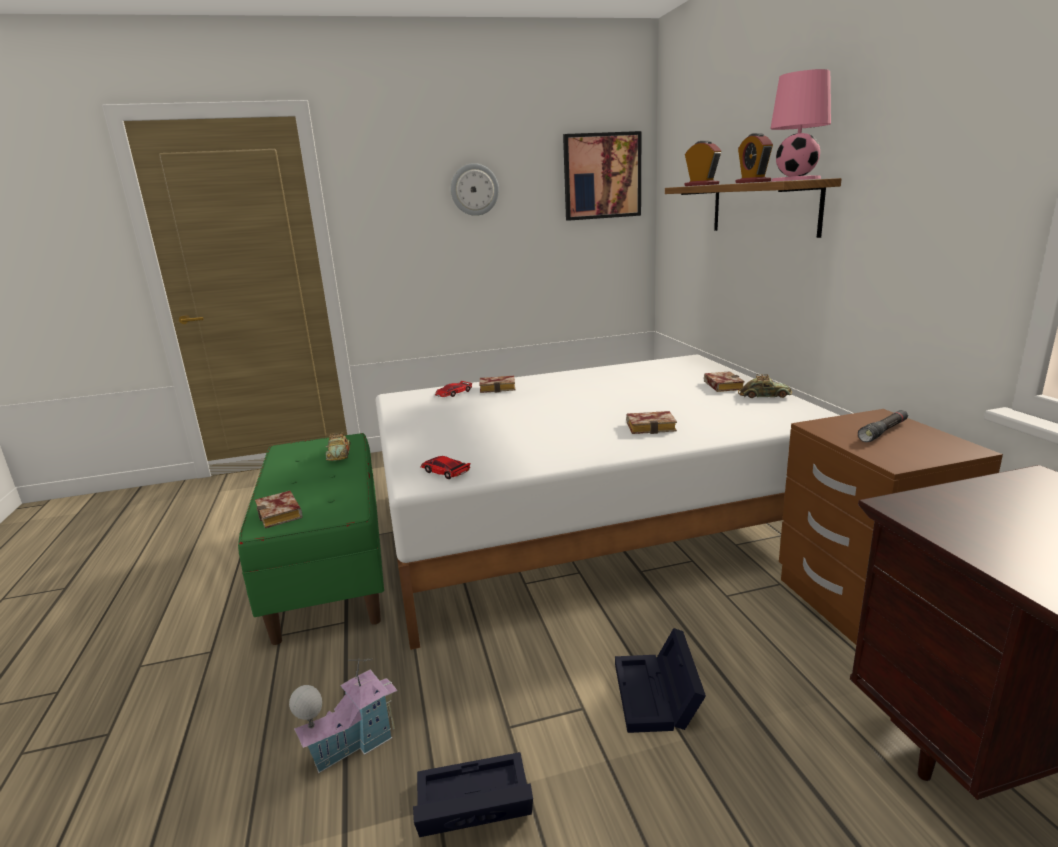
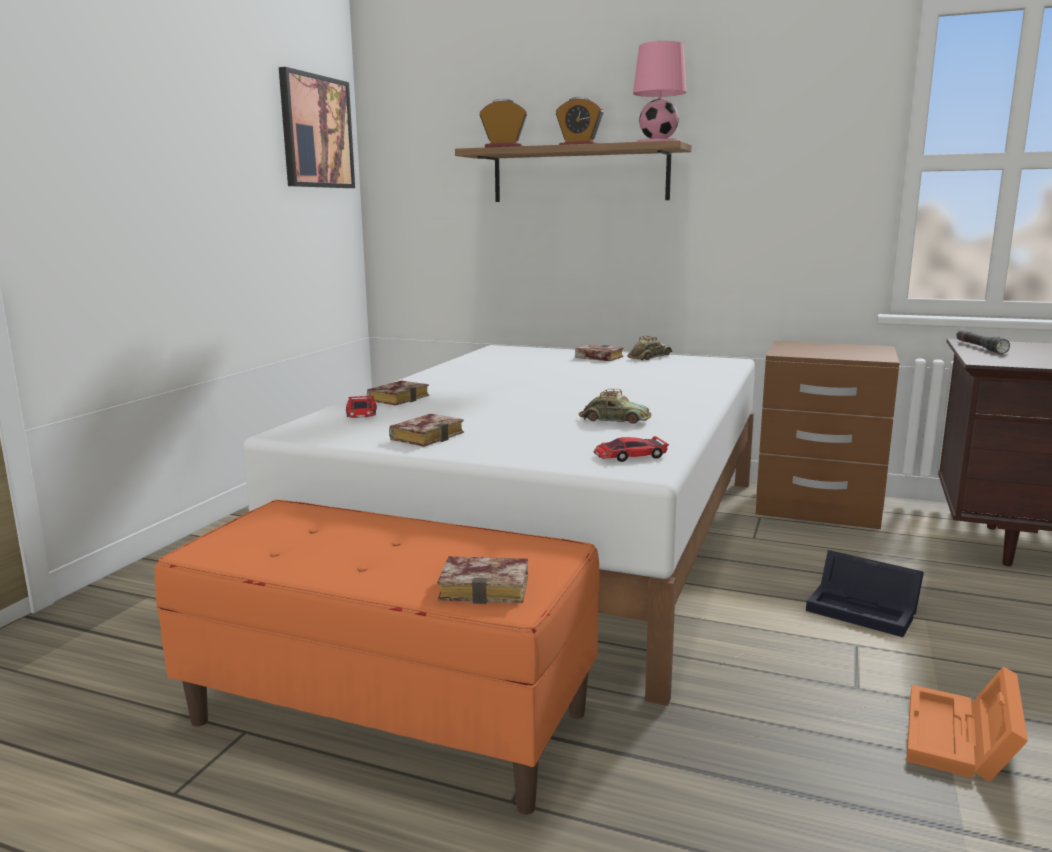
camera: 55 degrees left, 5 degrees down
(331, 570) = (390, 717): green bench -> orange bench
(339, 454) = (330, 524): toy car -> toy car (614, 420)
(352, 743) = (815, 790): toy house -> none
(470, 808) = (961, 741): black storage box -> orange storage box
(474, 189) = (190, 125): wall clock -> none
(652, 427) = (656, 388): book -> book (427, 436)
(883, 431) = (821, 349): black flashlight -> black flashlight (980, 347)

